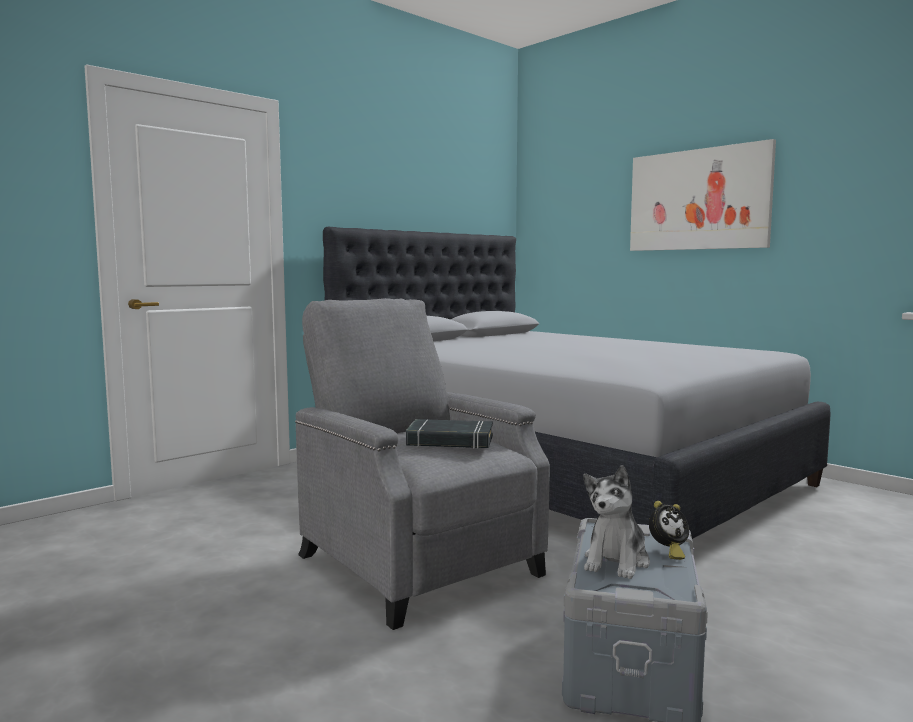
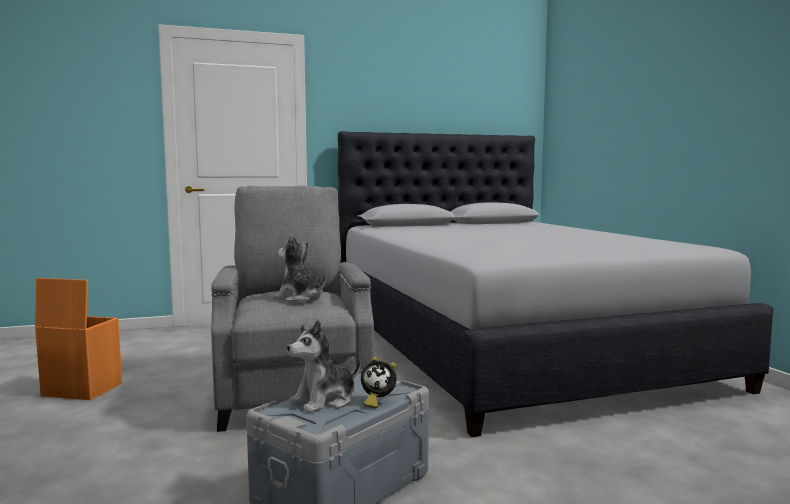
camera: 25 degrees right, 0 degrees up
(104, 615) = (80, 390): none -> orange storage box
(450, 441) = (300, 298): black book -> plush toy
(698, 200) = (677, 93): picture -> none

